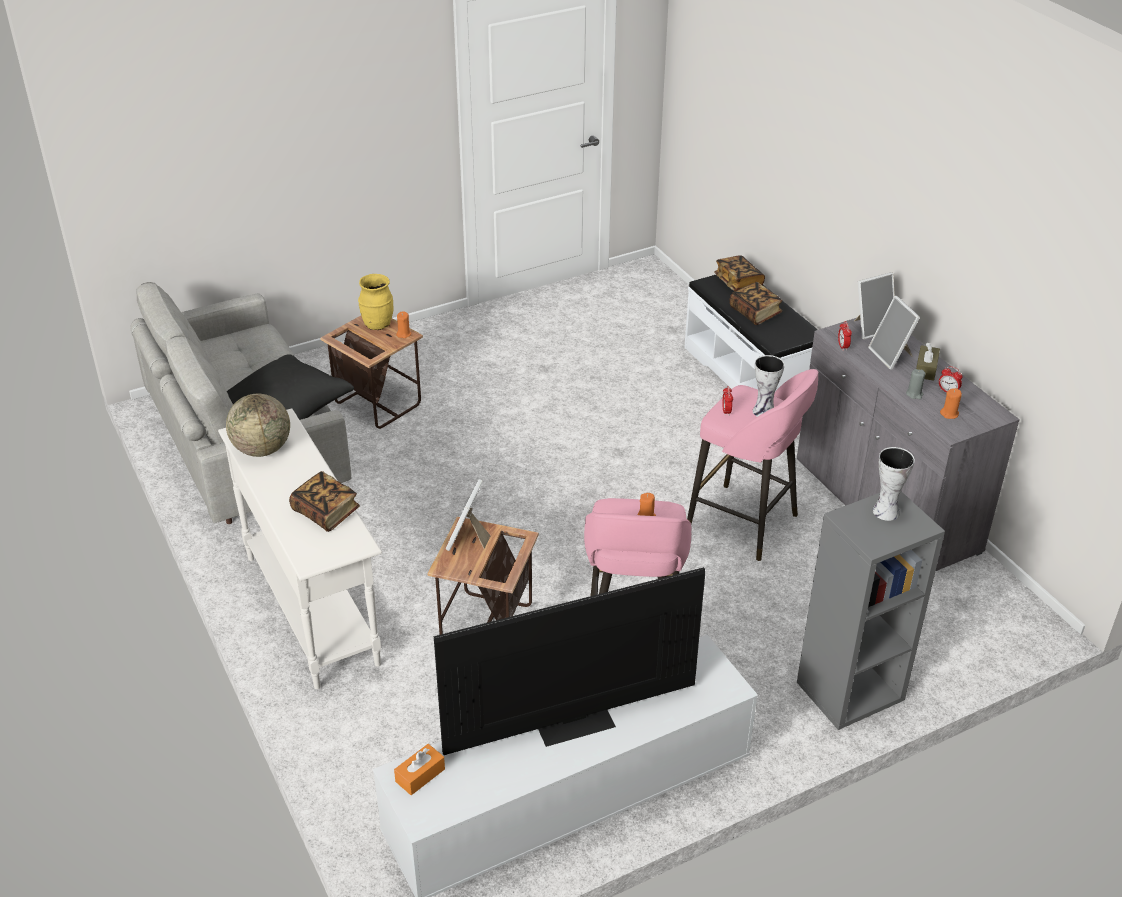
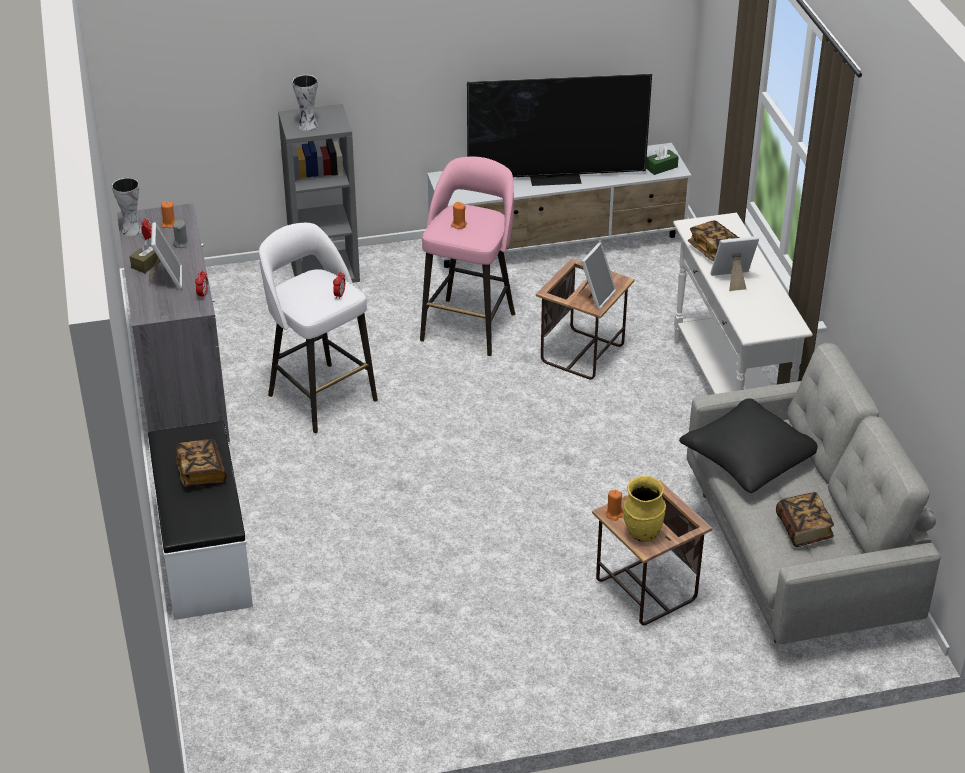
camera: 165 degrees left, 0 degrees up
(262, 449) = (770, 308): globe -> none
(420, 775) = (661, 167): orange tissue box -> green tissue box
(738, 282) = (189, 519): book -> book (803, 529)
(745, 523) = (320, 396): pink stool -> white stool
(765, 411) = (305, 288): vase -> vase (131, 230)
(872, 328) = (158, 308): picture frame -> picture frame (732, 280)

